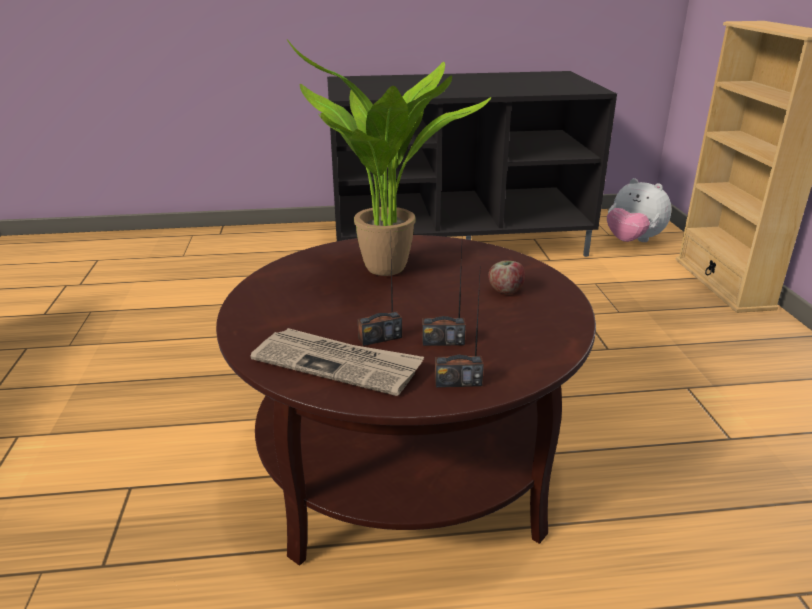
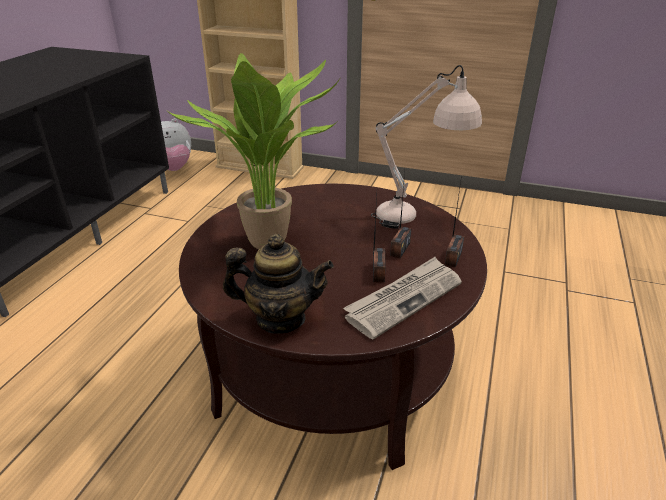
camera: 65 degrees left, 5 degrees up
(262, 307) = (280, 318): none -> teapot
(505, 290) = (347, 208): apple -> none
(536, 339) = (418, 217): none -> beige table lamp

